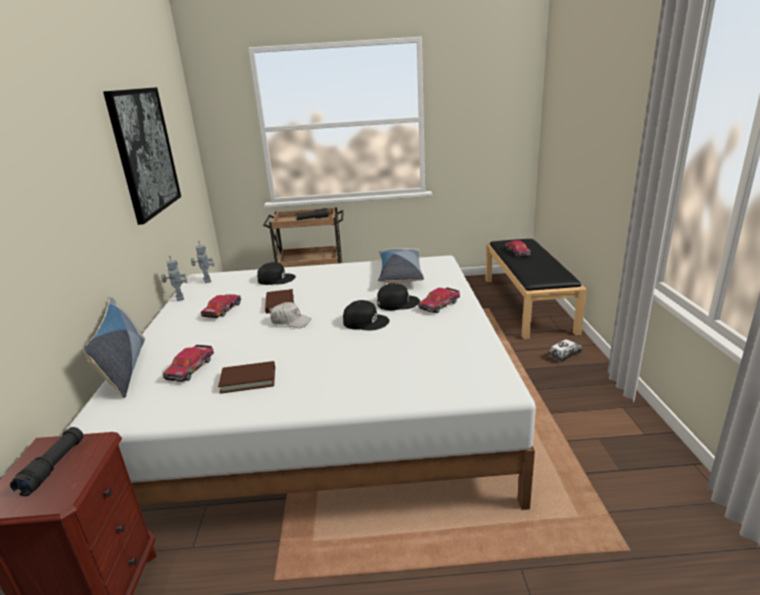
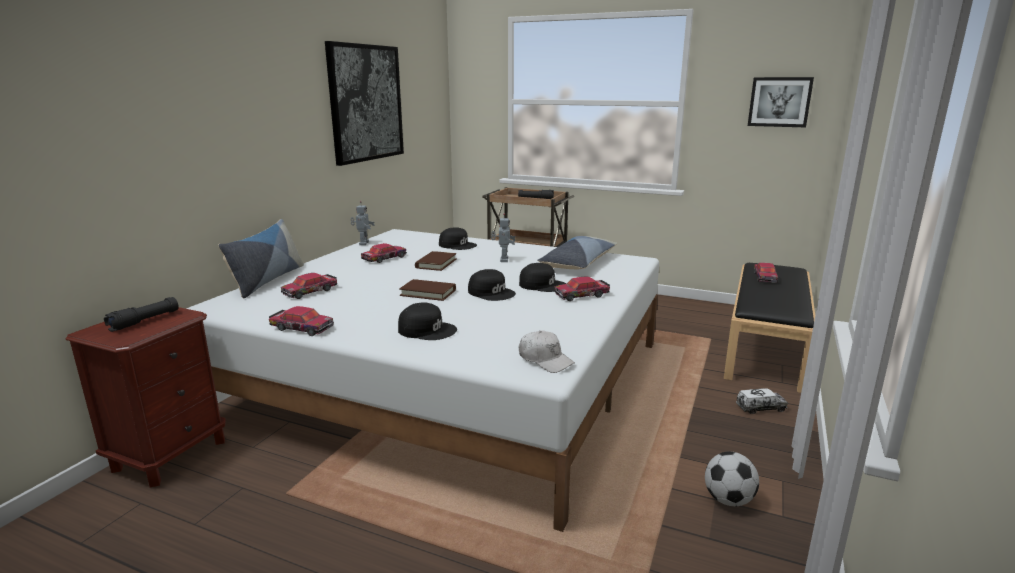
camera: 25 degrees right, 5 degrees down
(206, 280) = (399, 235): toy robot -> toy robot (503, 260)
(234, 413) = (302, 328): none -> toy car
(248, 379) = (340, 309): brown book -> brown book (428, 293)
(291, 321) = (427, 278): white cap -> white cap (545, 360)
(357, 376) = (427, 330): none -> black cap
(496, 111) = (779, 102): none -> picture
(606, 435) = (728, 500): none -> football

